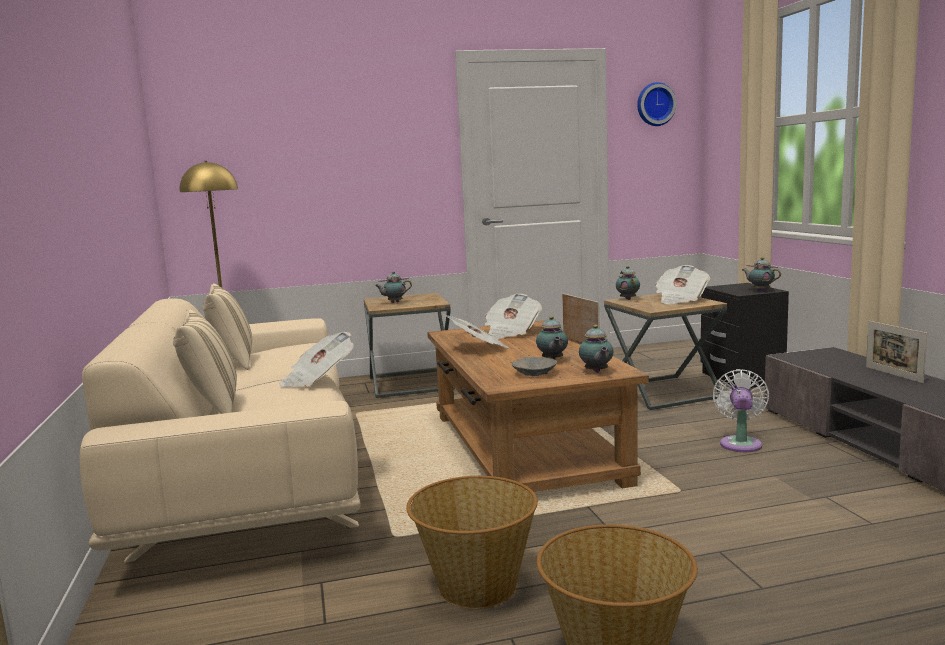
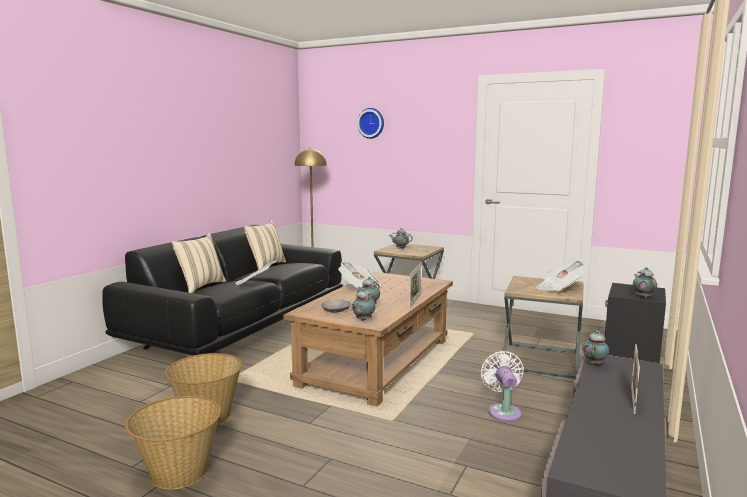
camera: 40 degrees right, 0 degrees up
(249, 478) = (242, 330): beige sofa -> black sofa
(511, 332) = (408, 283): newspaper -> none
(627, 299) = (528, 279): teapot -> teapot (594, 363)
(655, 104) = (651, 116): wall clock -> wall clock (371, 123)
(740, 443) = (503, 411): white fan -> white fan turned 60 degrees counterclockwise

